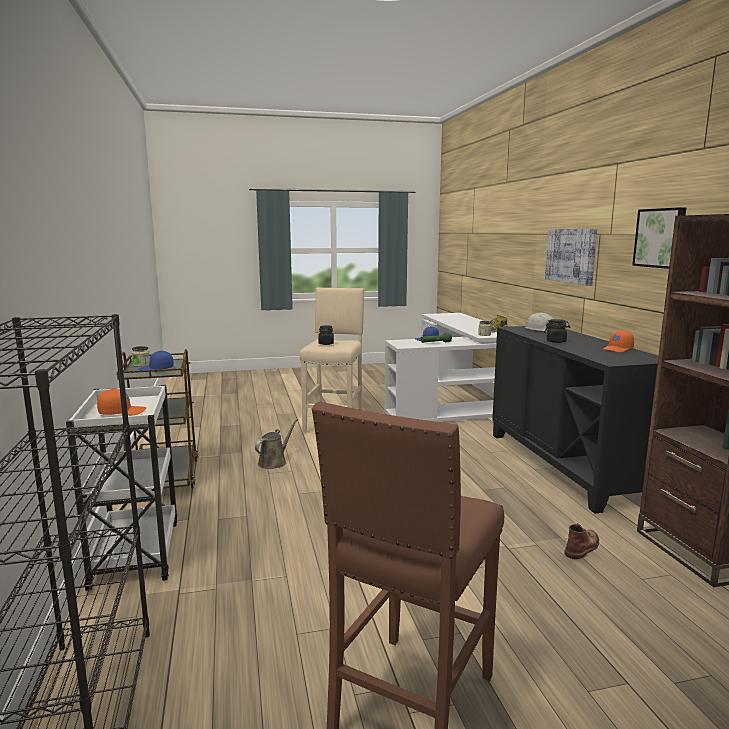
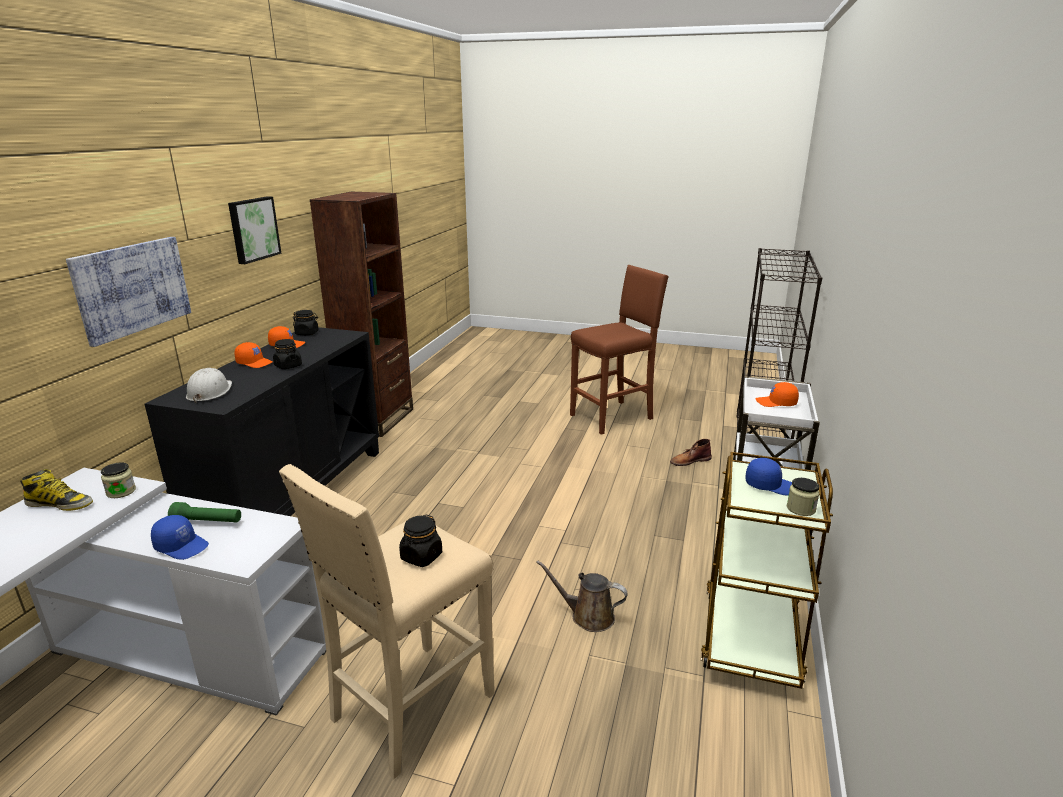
camera: 150 degrees left, 10 degrees up
(274, 462) = (588, 616): brown watering can -> brown watering can turned 45 degrees clockwise
(582, 547) = (433, 439): brown boot -> brown boot (690, 461)
(583, 340) = (254, 363): none -> orange cap
(647, 357) = (307, 333): none -> black jar

